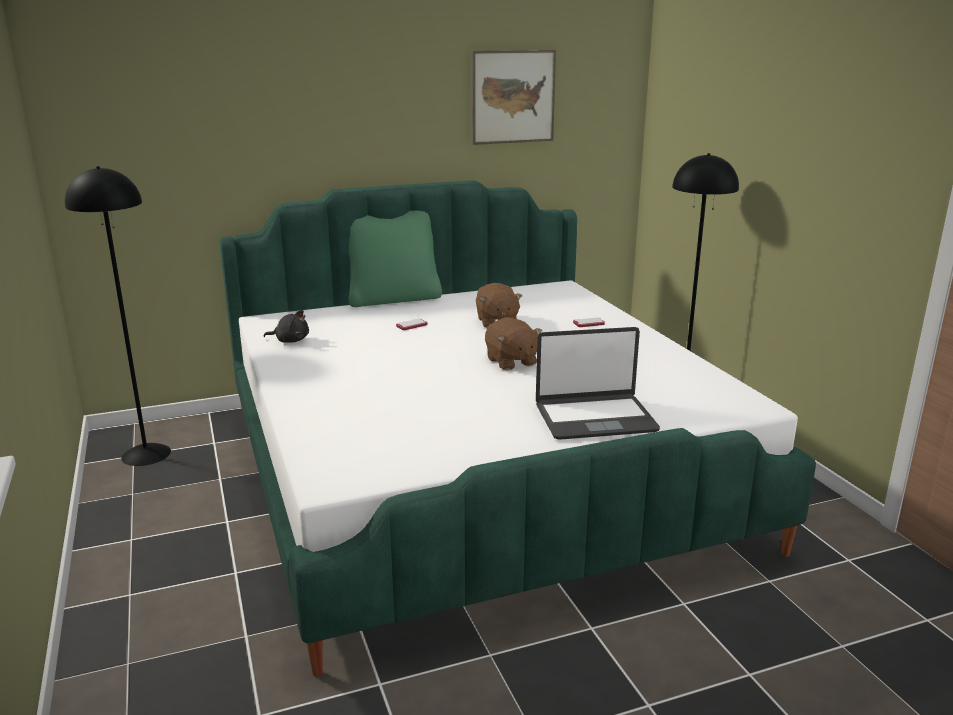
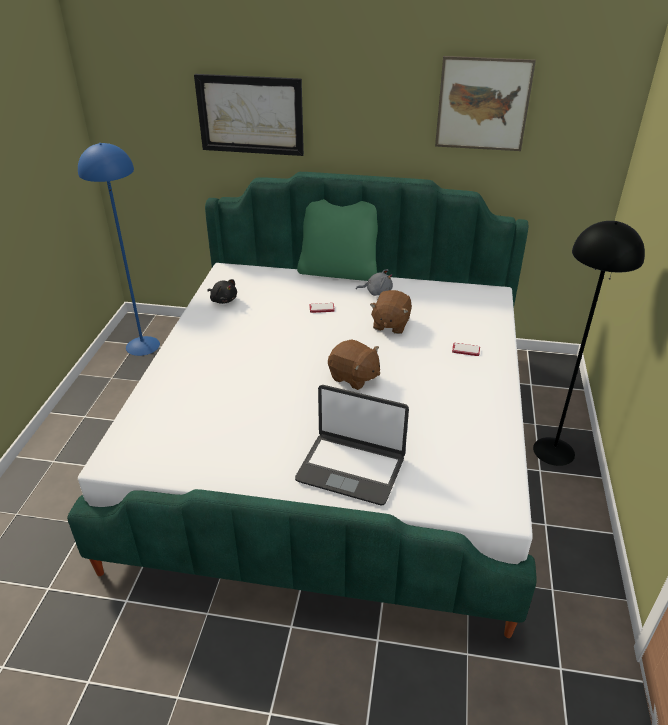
camera: 30 degrees right, 15 degrees up
(145, 454) = (142, 345): black floor lamp -> blue floor lamp
(267, 130) = (250, 115): none -> picture
(453, 305) = (377, 292): none -> grey plush toy
(511, 362) = (354, 377): brown plush toy -> brown plush toy turned 60 degrees counterclockwise

